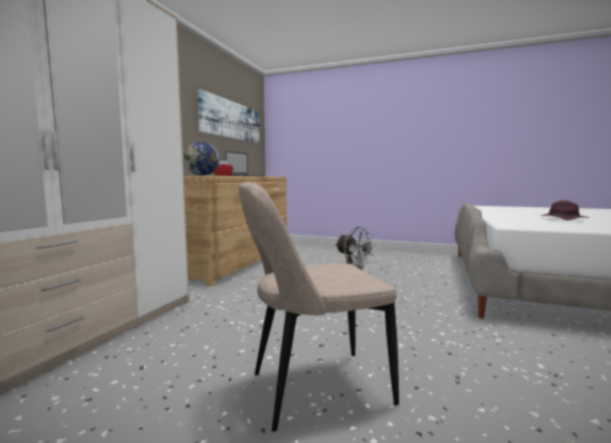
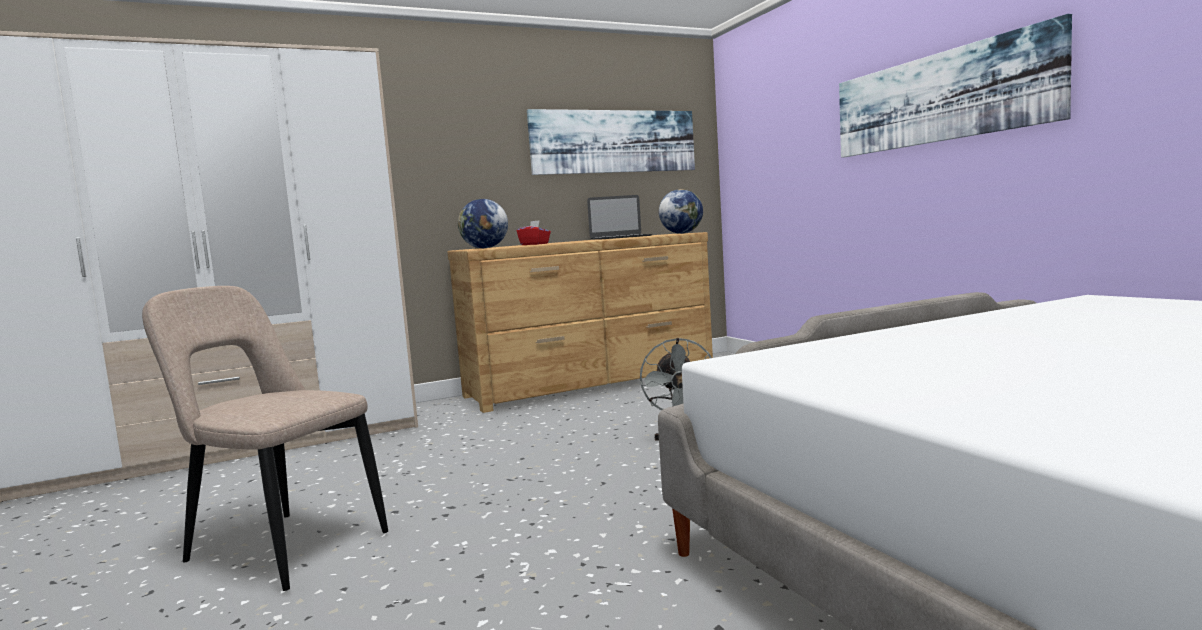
camera: 45 degrees right, 0 degrees up
(274, 176) = (681, 233): none -> globe
(403, 128) = (938, 98): none -> picture
(562, 219) = (991, 357): purple hat -> none

